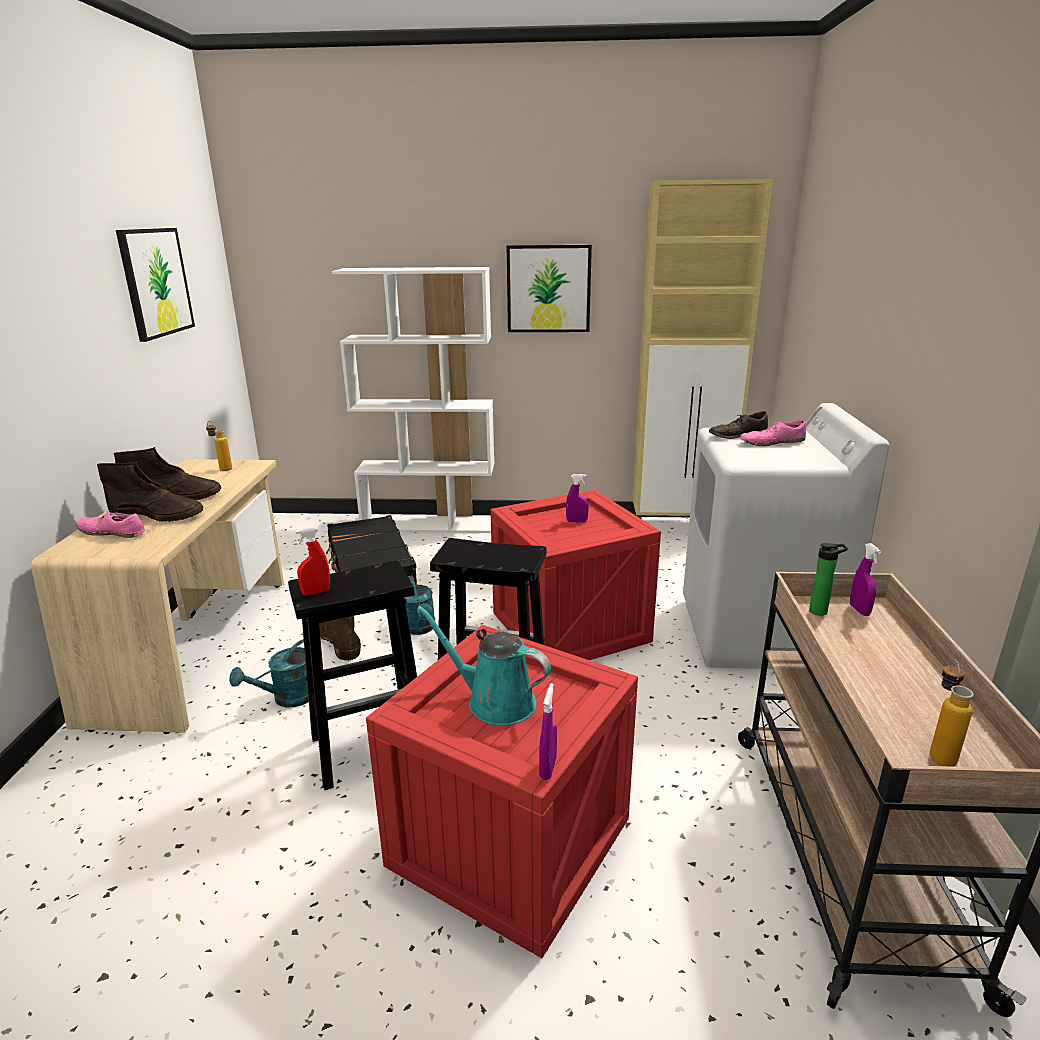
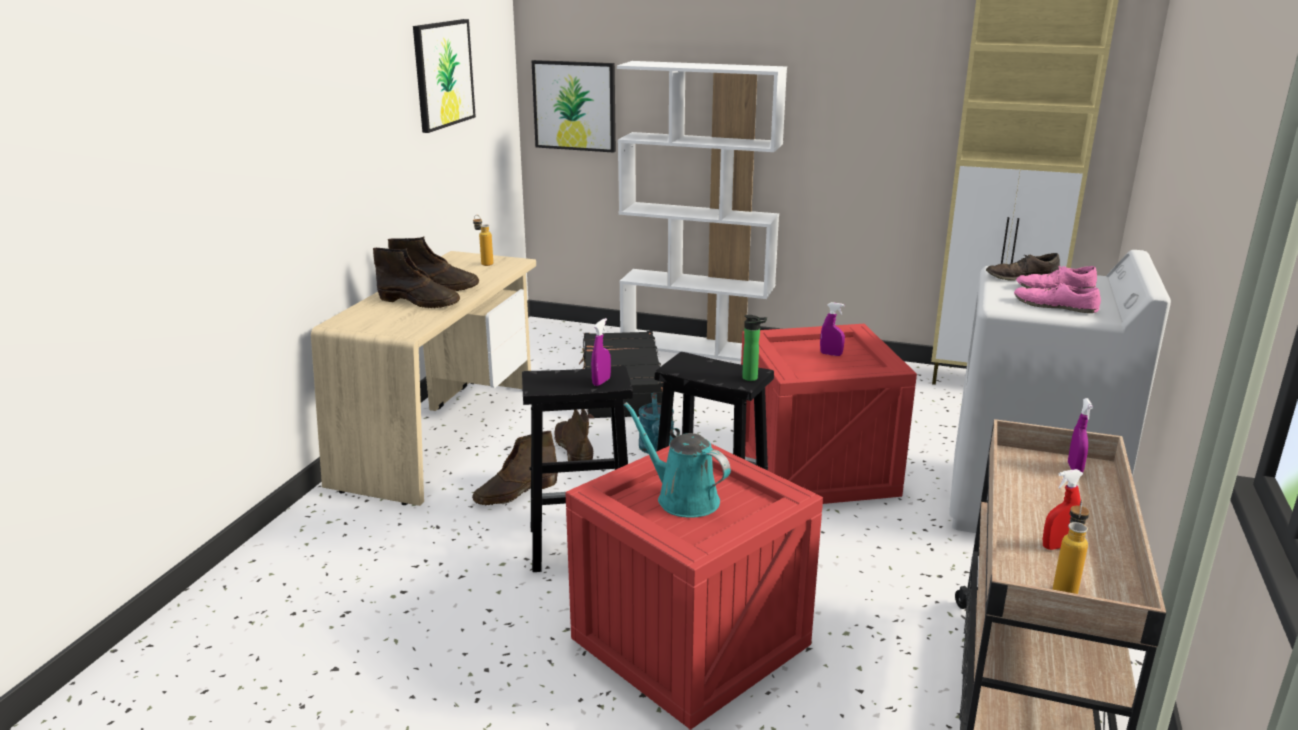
camera: 15 degrees right, 0 degrees up
(112, 532) = (379, 312): pink shoe -> pink shoe (1055, 306)
(288, 698) = (515, 493): turquoise watering can -> brown boot
(316, 592) = (544, 383): red spray bottle -> red spray bottle (1057, 546)
(548, 289) = (853, 93): picture -> picture (574, 106)
(548, 768) = (707, 551): purple spray bottle -> purple spray bottle (601, 382)
(821, 611) = (1031, 464): bottle -> bottle (752, 378)

